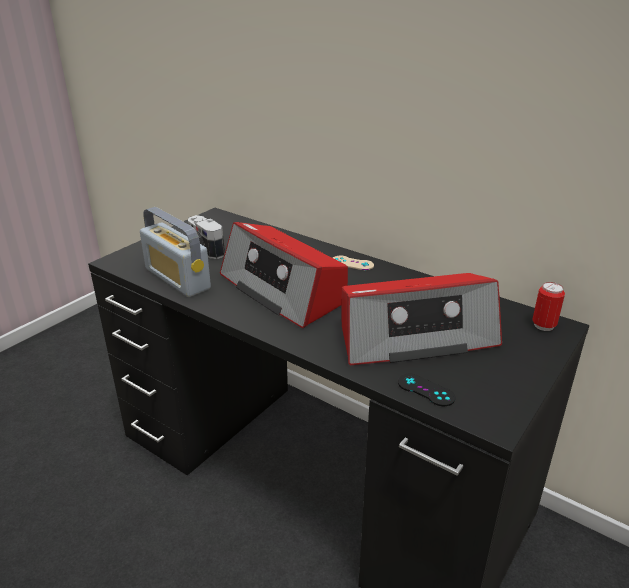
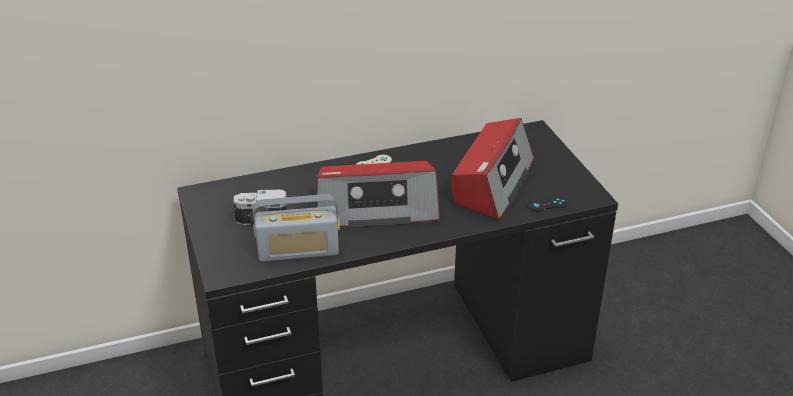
camera: 55 degrees left, 5 degrees up
(543, 325) = (528, 134): can -> none

